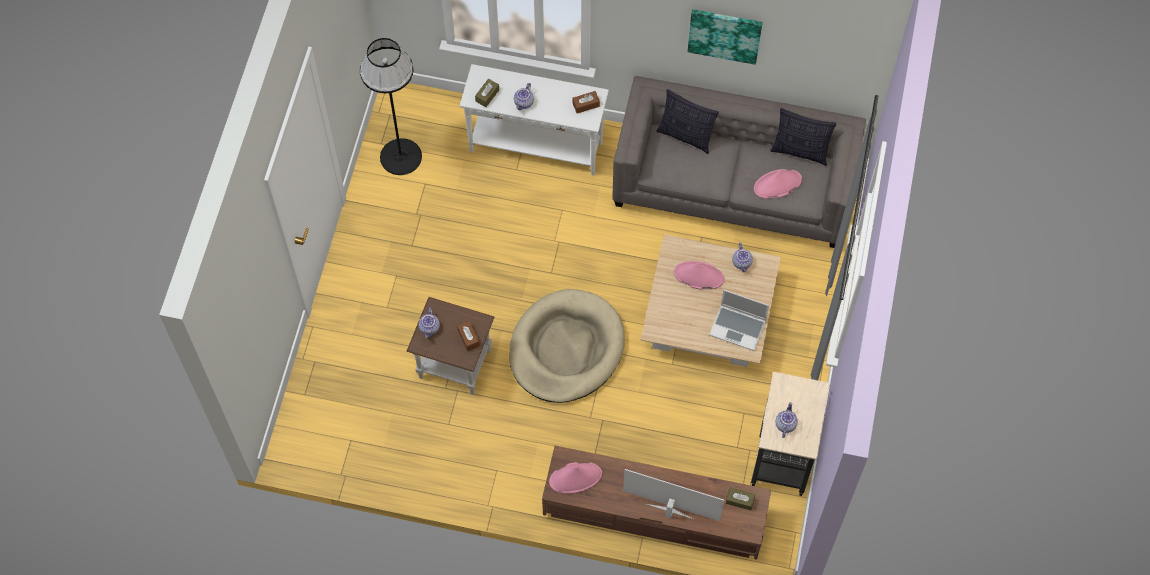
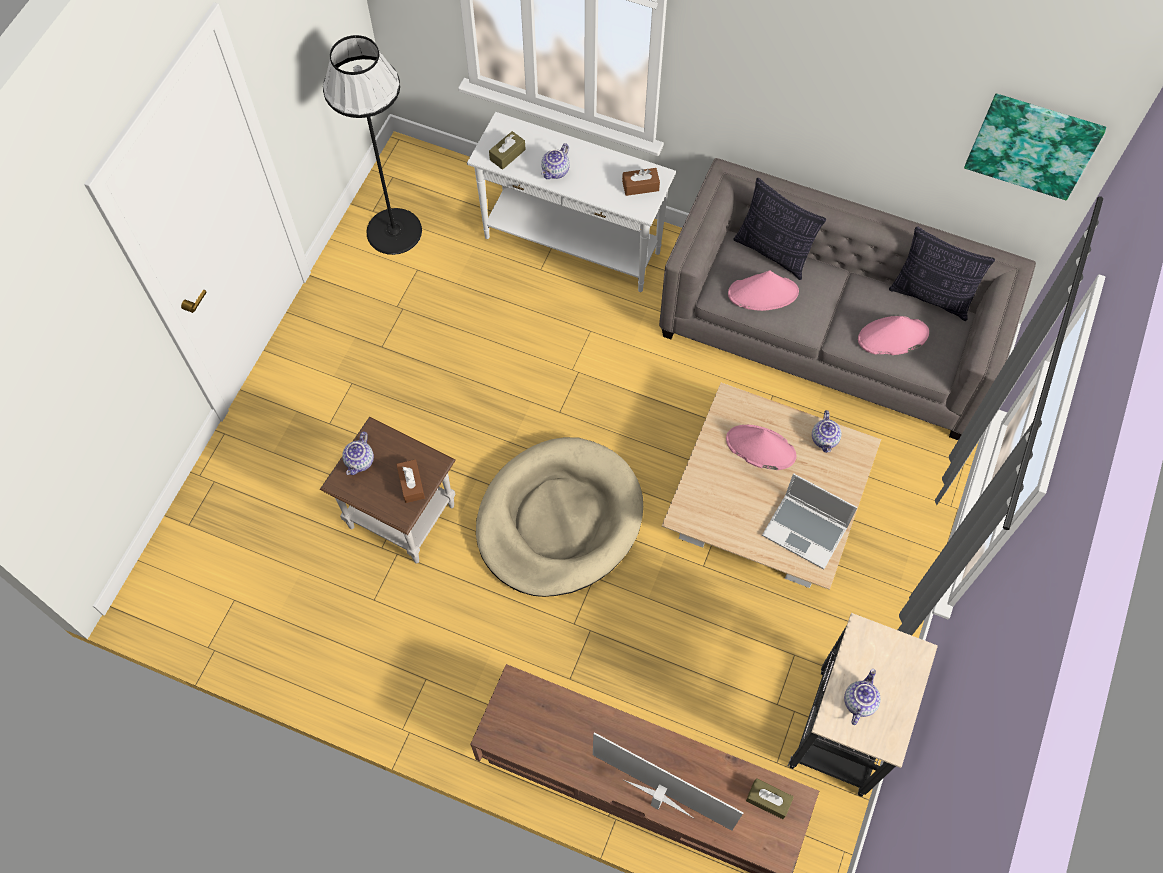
camera: 10 degrees right, 0 degrees up
(575, 478) = (527, 719): pink hat -> pink hat (763, 293)
(724, 35) = (855, 99): picture -> picture (1033, 145)

